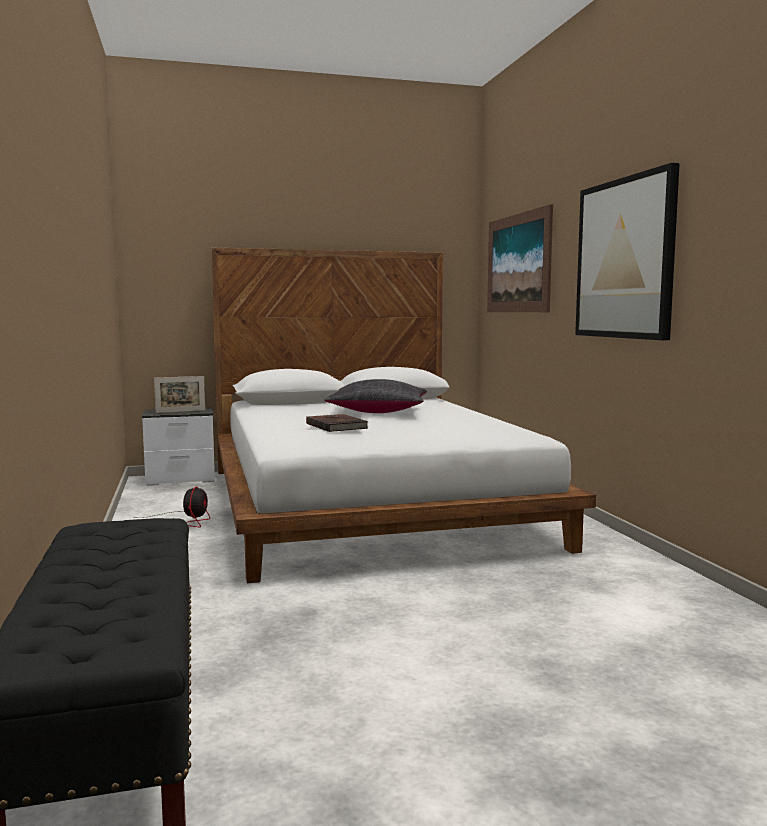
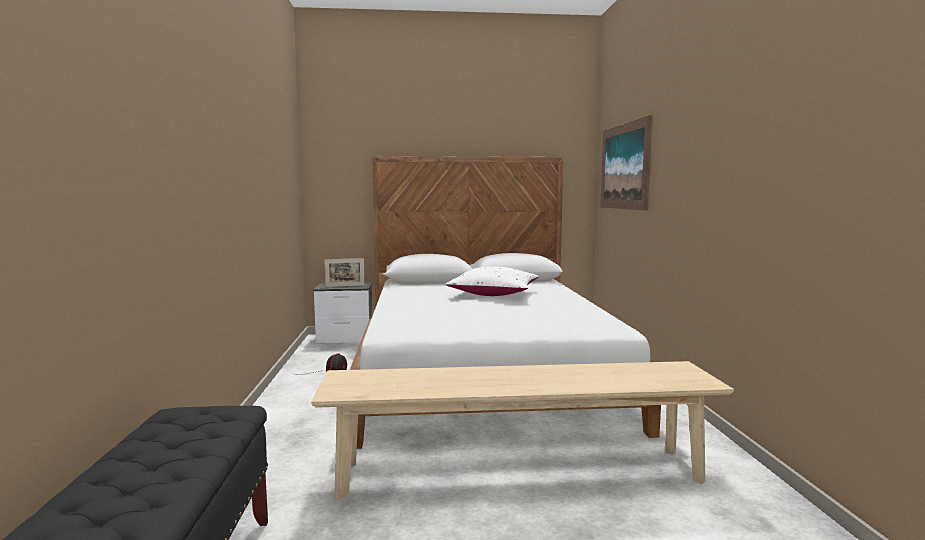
camera: 10 degrees right, 0 degrees up
(337, 426) = (446, 310): brown book -> none
(378, 412) = (493, 294): black pillow -> white pillow
(446, 591) = (519, 472): none -> beige bench
(625, 259) = (711, 165): picture -> none

